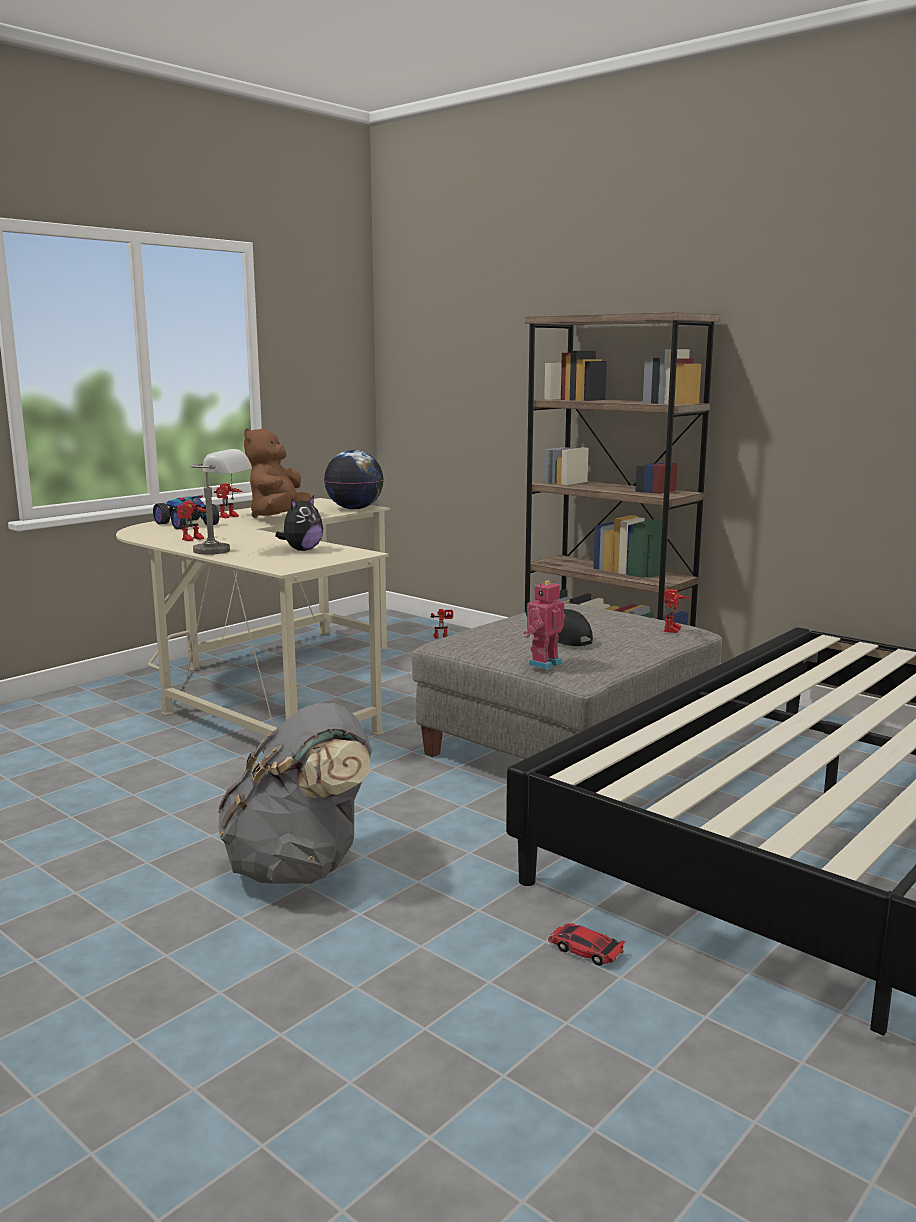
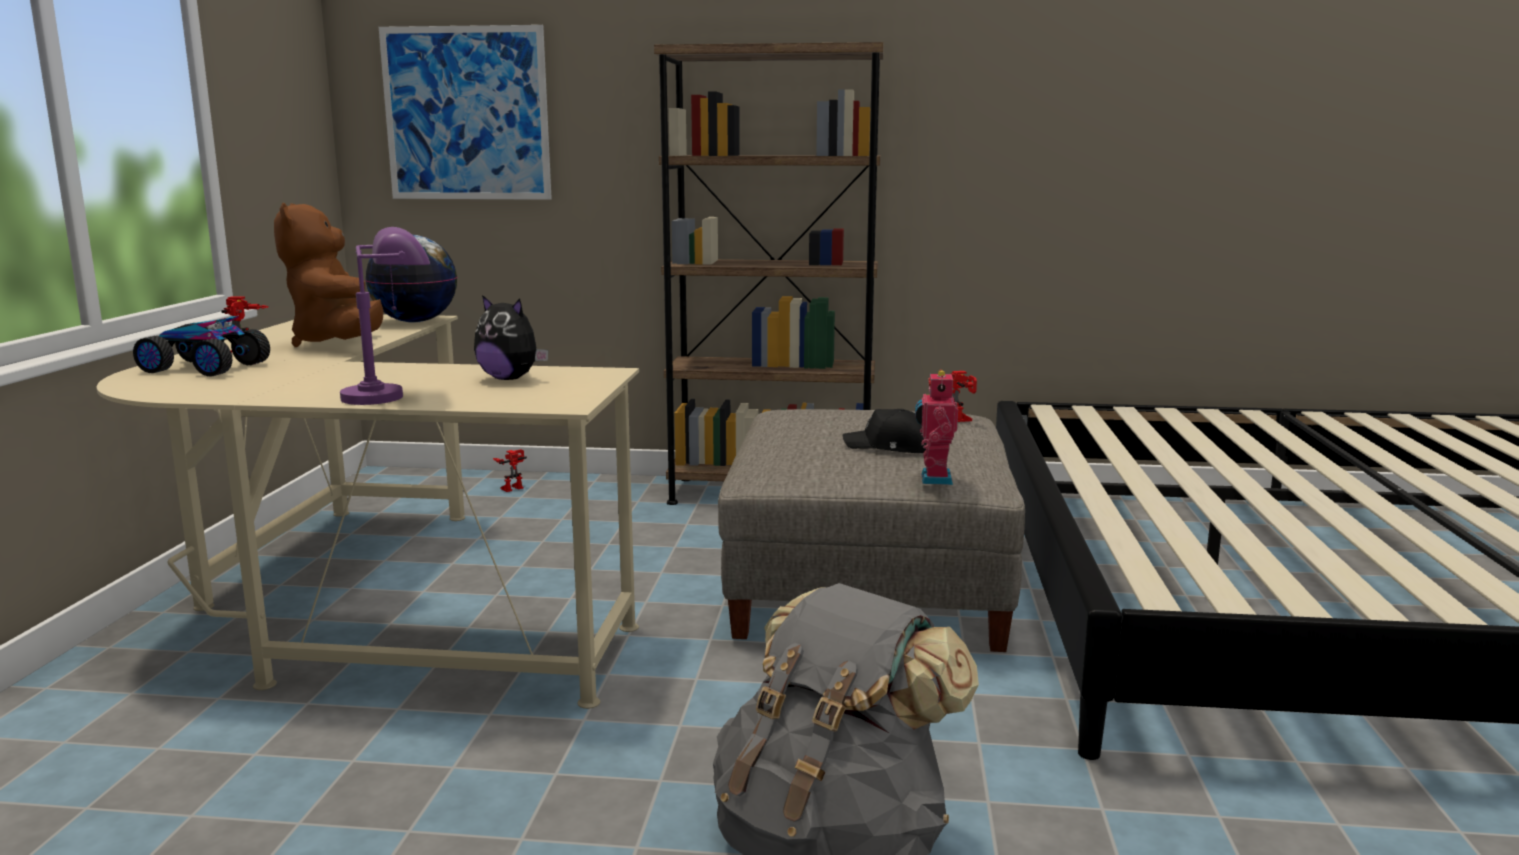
camera: 35 degrees left, 0 degrees up
(193, 539) = (287, 387): toy robot -> none
(224, 551) = (394, 396): grey table lamp -> purple table lamp
(302, 550) = (510, 379): plush toy -> plush toy turned 120 degrees clockwise
(445, 364) = (466, 114): none -> picture
(585, 949) = (1263, 808): toy car -> none

